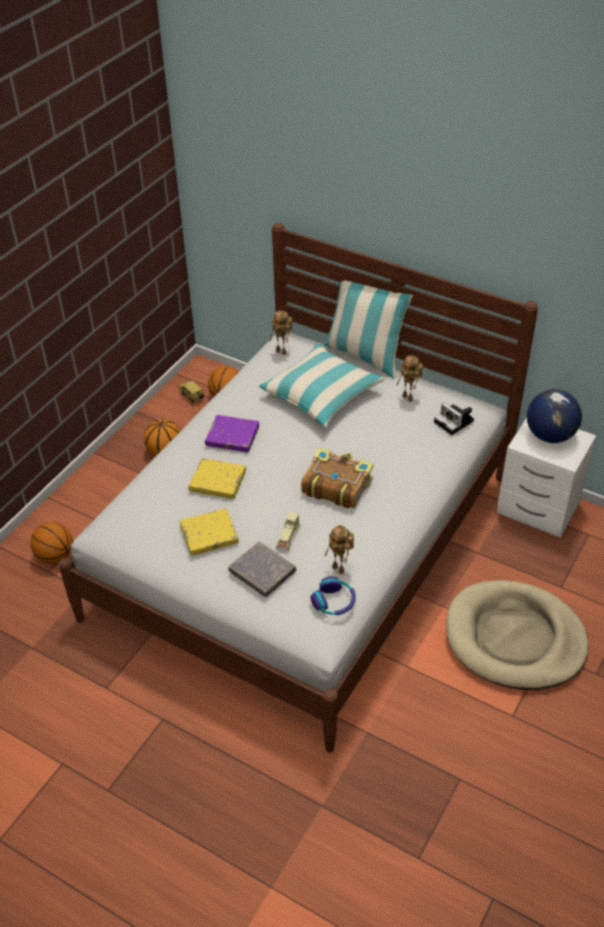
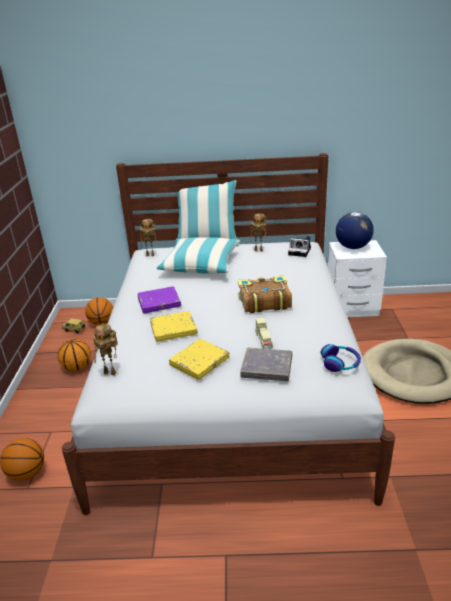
camera: 30 degrees left, 15 degrees down
(340, 569) = (321, 343): toy robot -> toy robot (111, 372)

